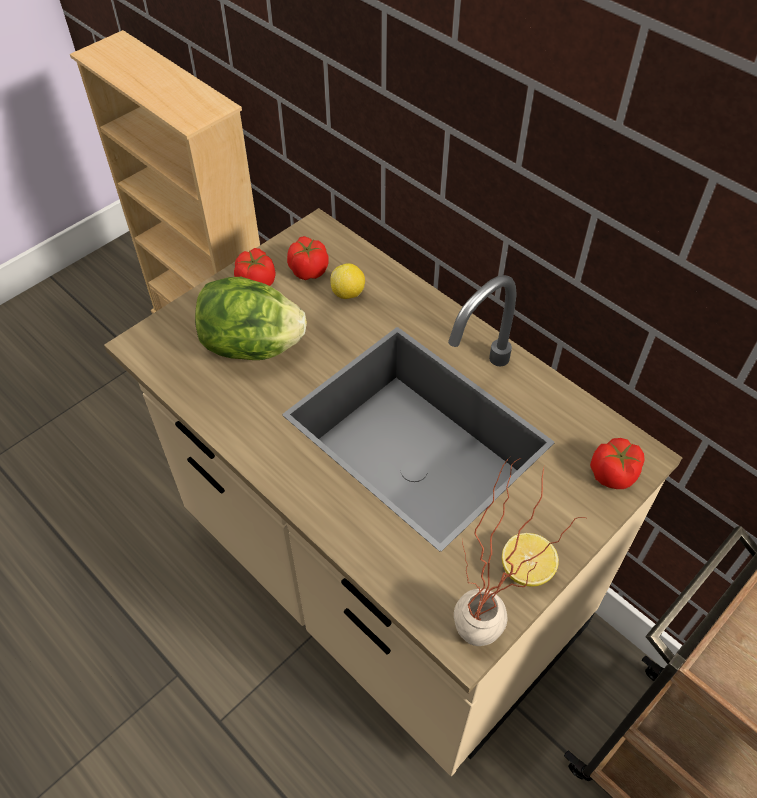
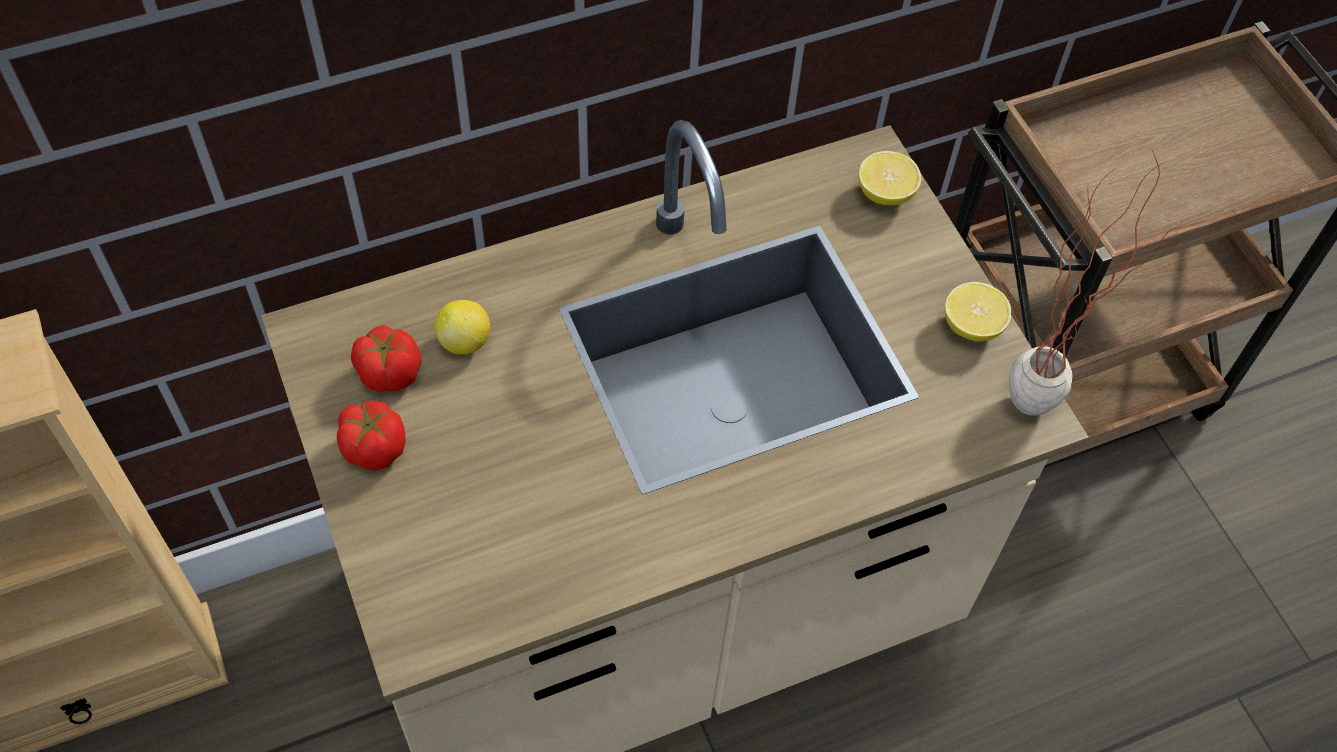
camera: 70 degrees left, 5 degrees up
(252, 347) = (501, 492): lettuce -> none
(613, 474) = (885, 193): tomato -> lemon

